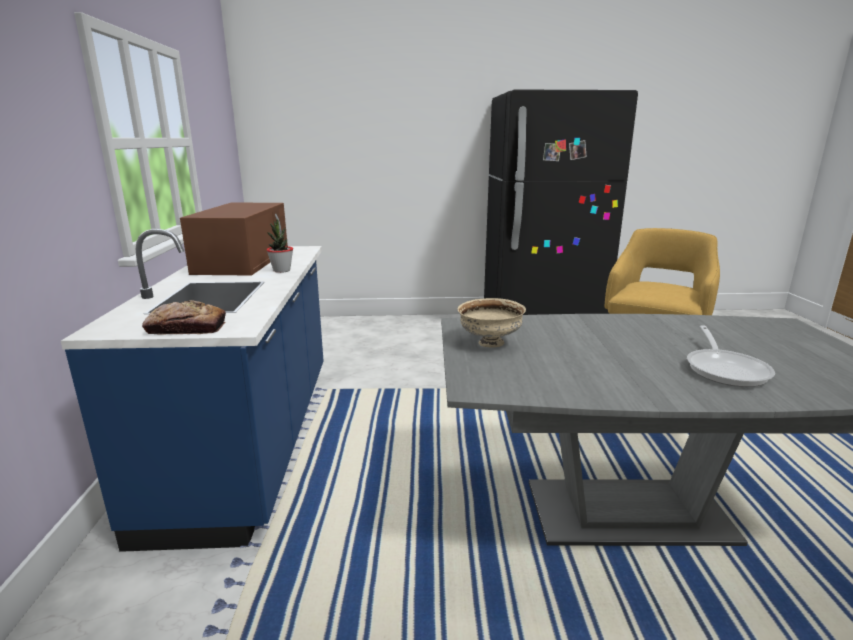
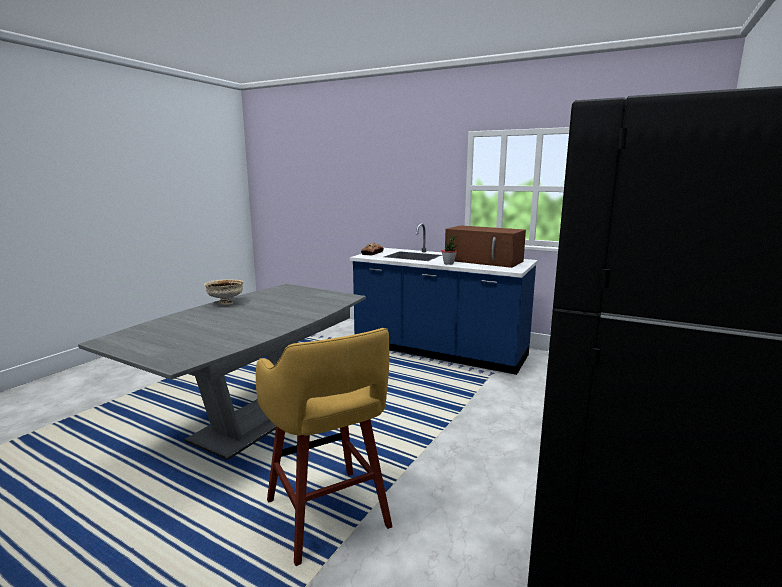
camera: 120 degrees right, 5 degrees down
(490, 343) = (316, 295): beige bowl -> beige bowl (225, 303)
(725, 369) = (204, 319): frying pan -> none

